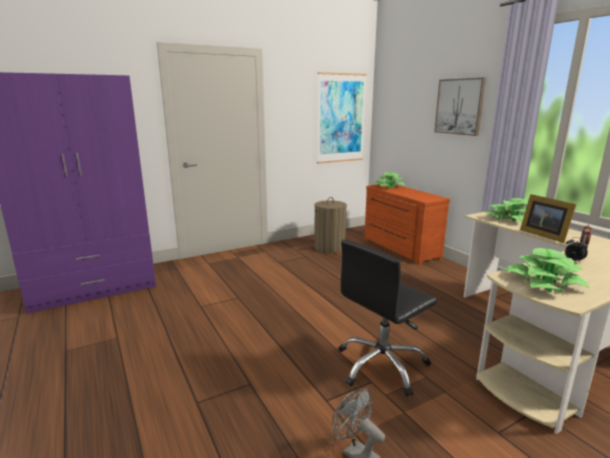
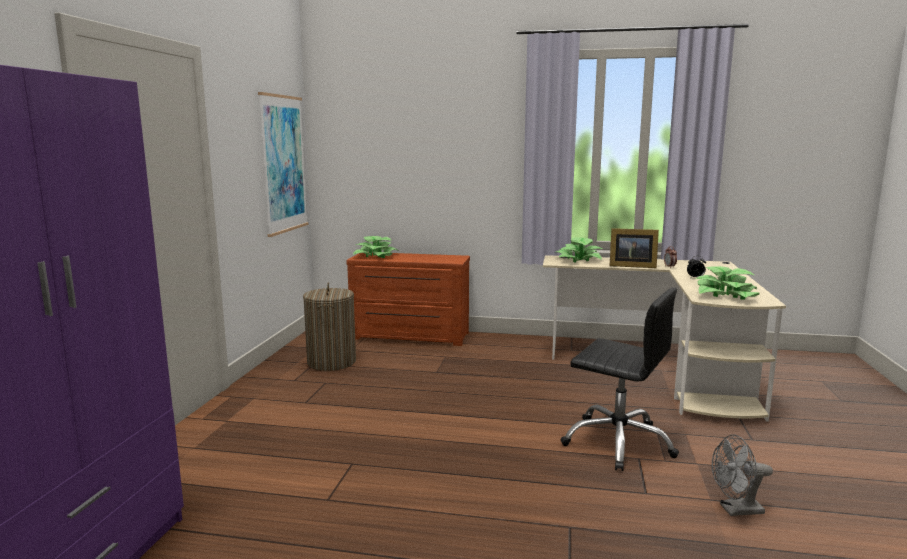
camera: 50 degrees left, 5 degrees down
(382, 365) = (618, 442): black office chair -> black office chair turned 60 degrees counterclockwise
(459, 106) = (466, 143): picture -> none

